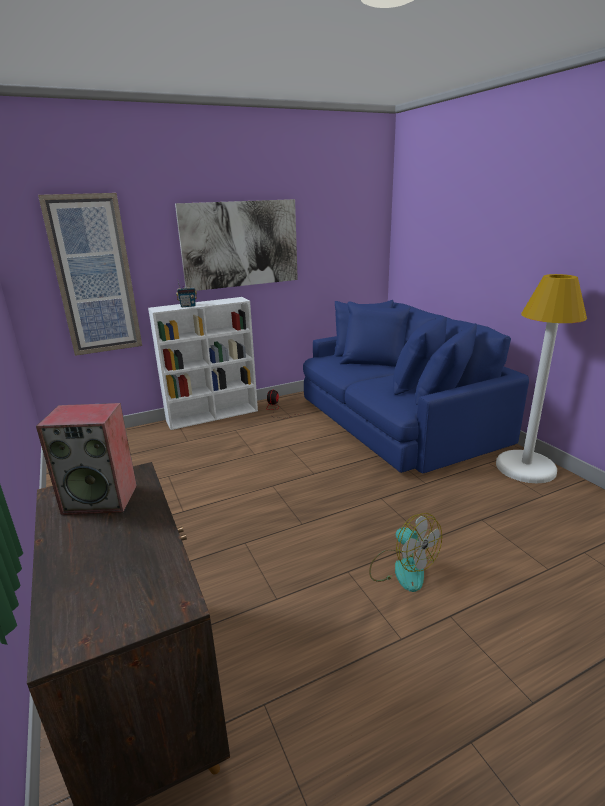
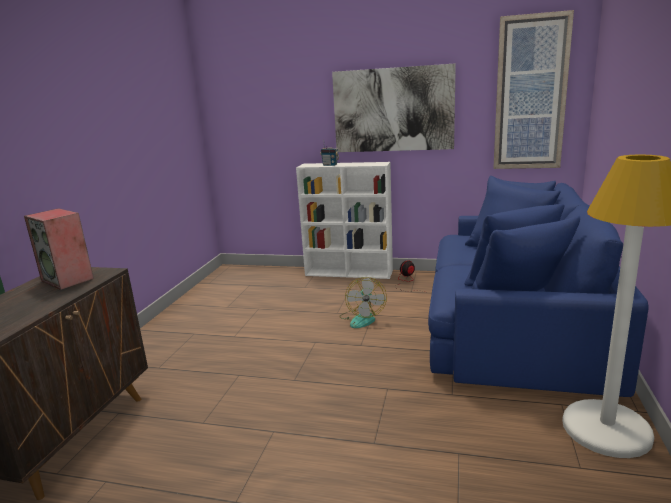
camera: 40 degrees right, 5 degrees down
(94, 276) = (264, 133): picture -> picture (530, 94)
(402, 569) = (315, 453): fan -> fan (362, 318)

